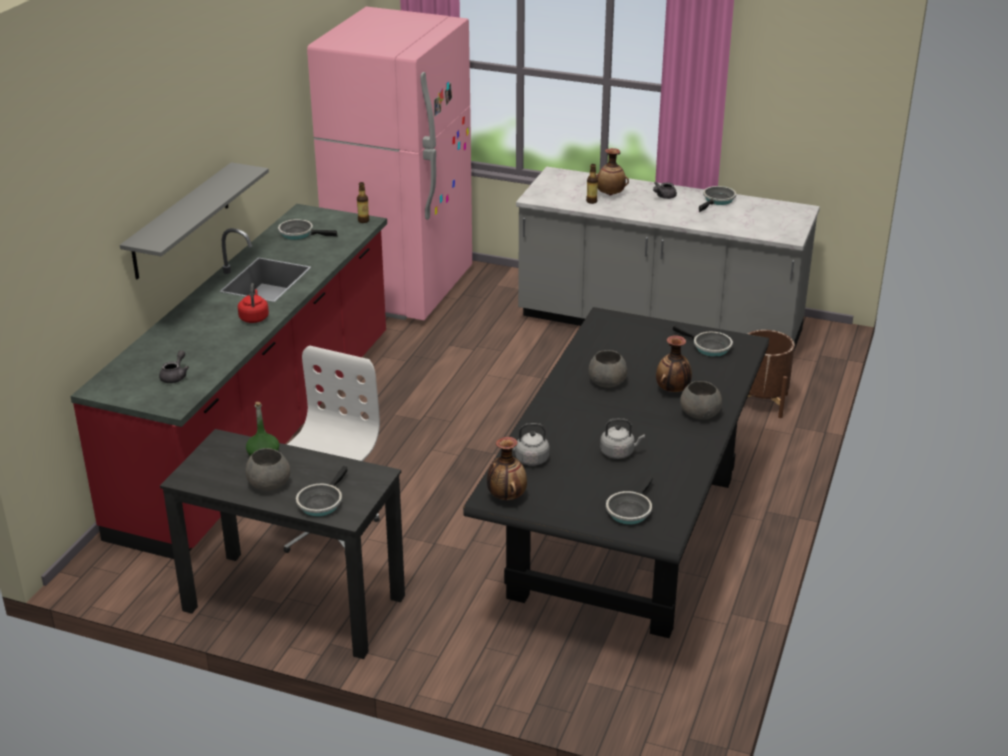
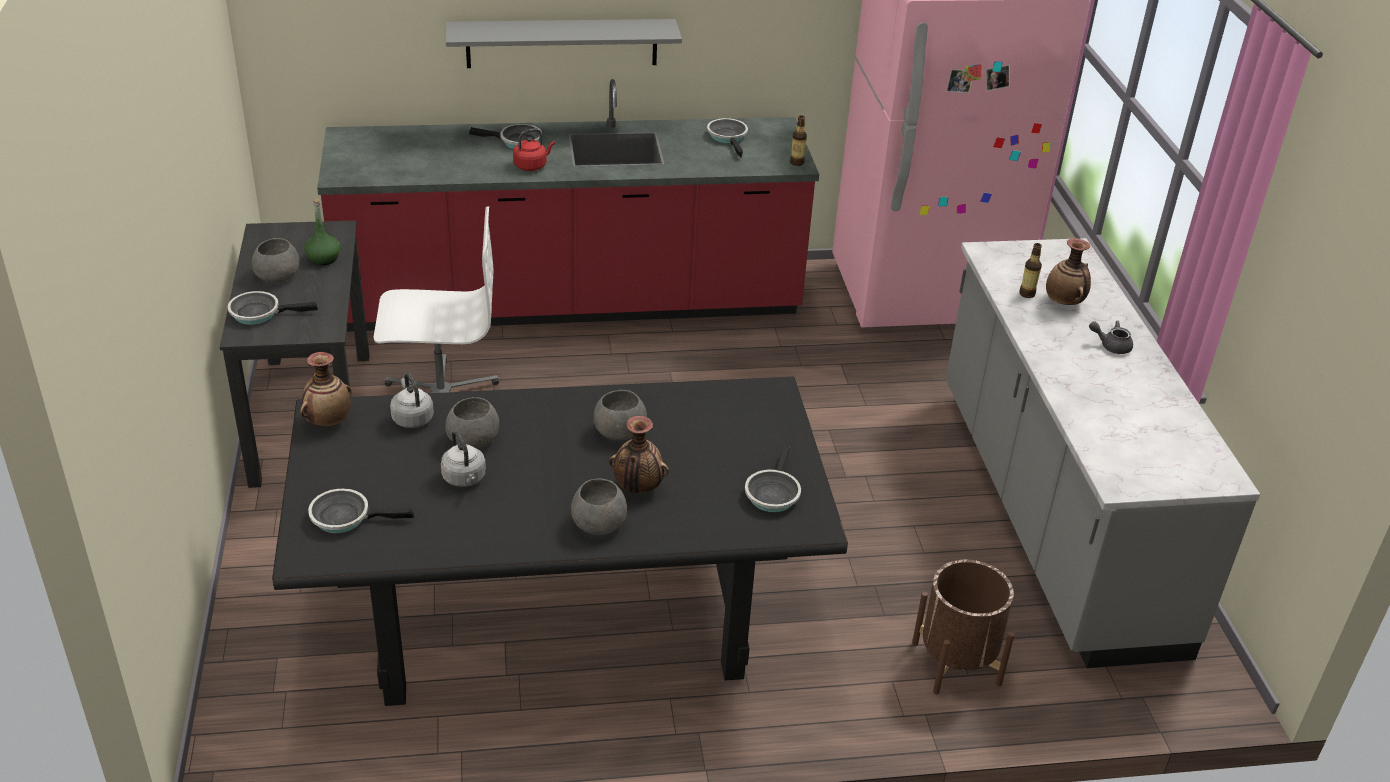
camera: 60 degrees right, 5 degrees up
(175, 376) = (391, 161): grey teapot -> none
(574, 439) = (474, 439): none -> grey bowl
(717, 200) = (1156, 393): frying pan -> frying pan (517, 141)

